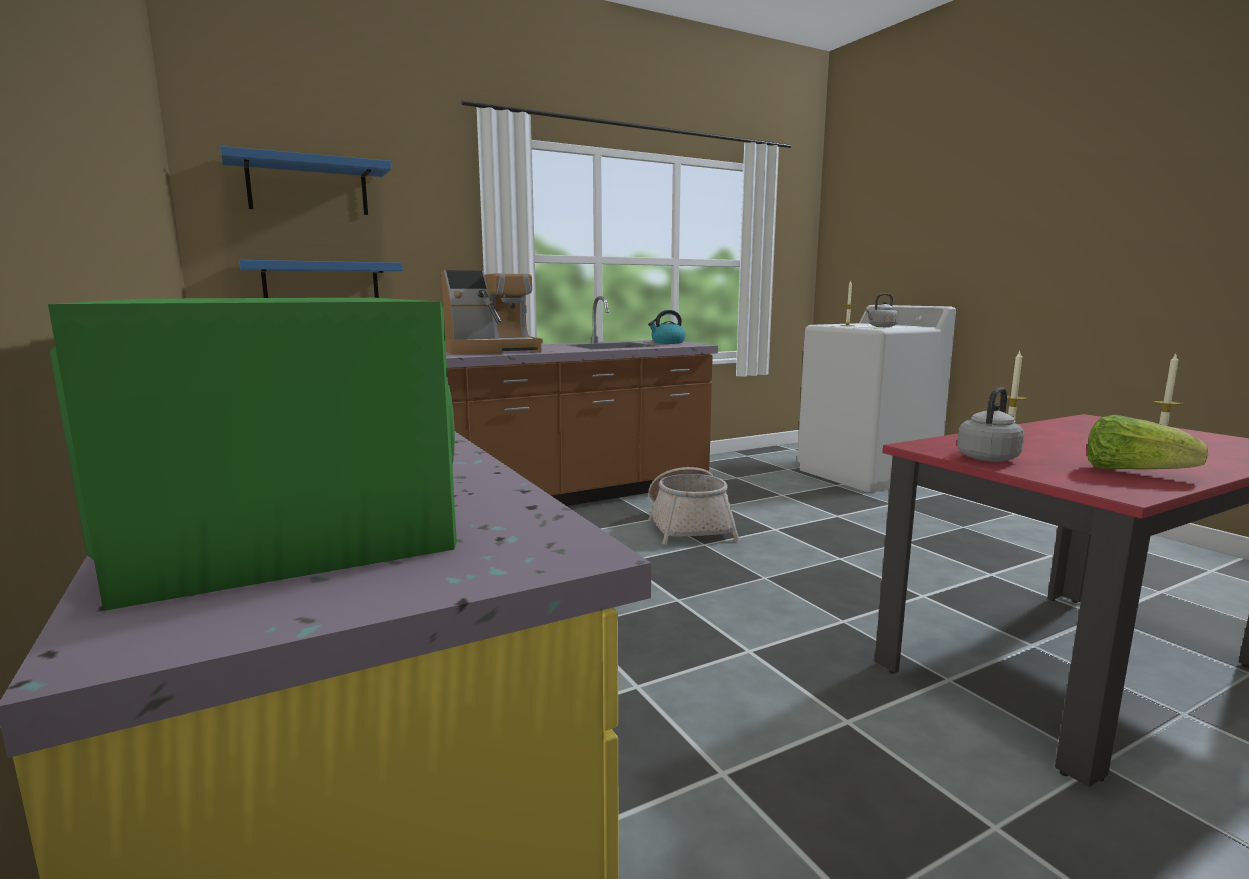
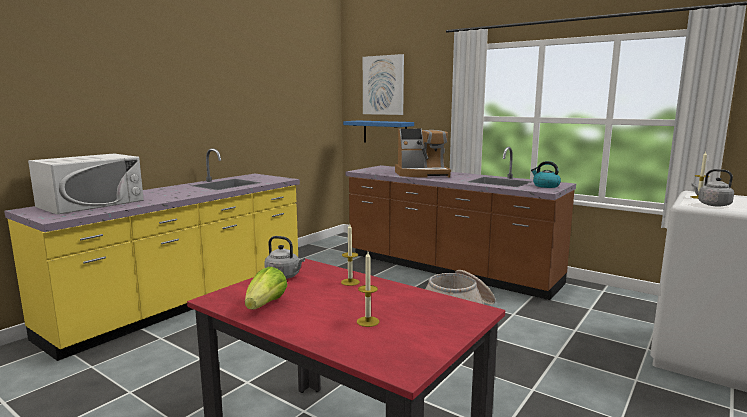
camera: 65 degrees right, 0 degrees up
(290, 509) = (91, 203): green microwave -> white microwave
(308, 187) = (383, 85): blue shelf -> picture
(491, 350) = (422, 174): coffee machine -> coffee machine turned 45 degrees counterclockwise

